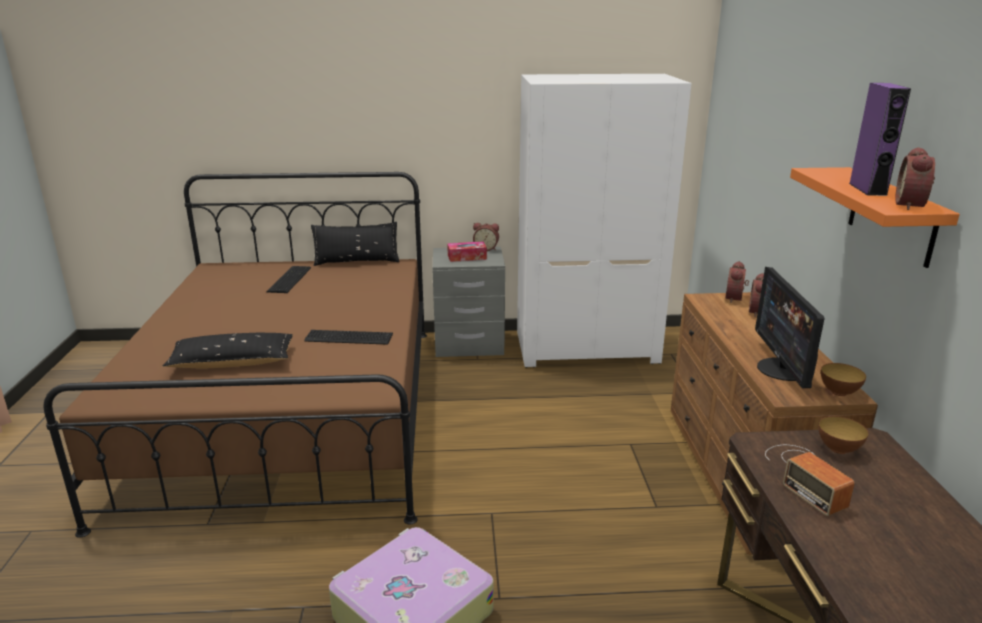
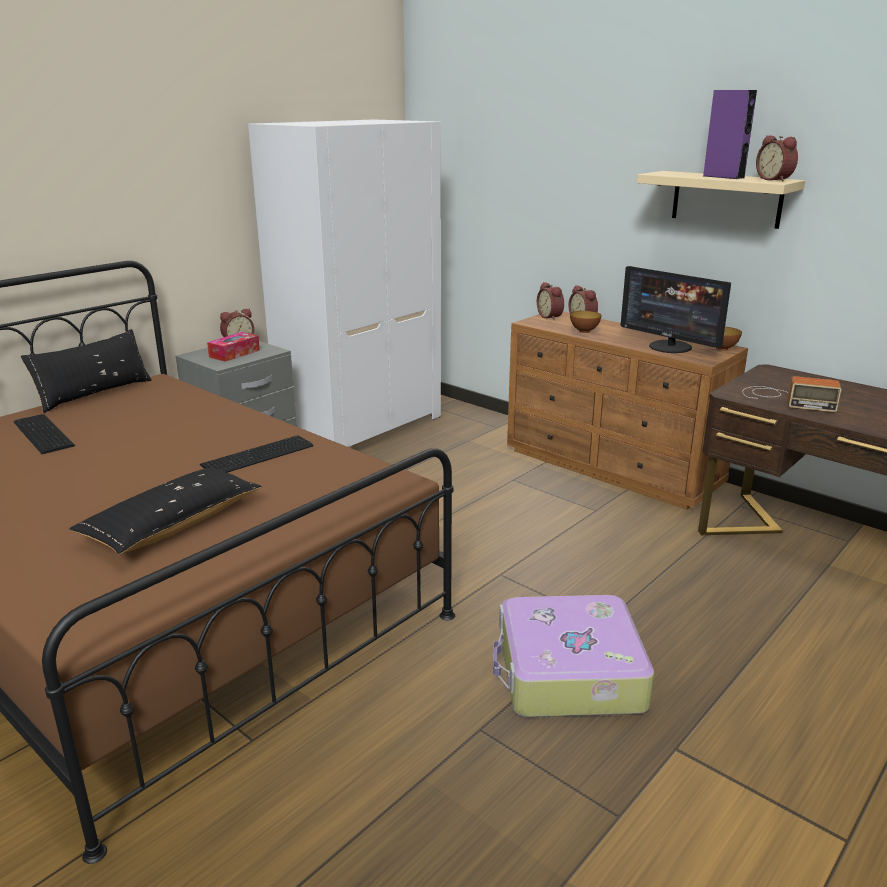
camera: 45 degrees left, 0 degrees up
(838, 449) = (769, 380): bowl -> bowl (584, 331)
(892, 216) = (726, 199): orange shelf -> beige shelf

